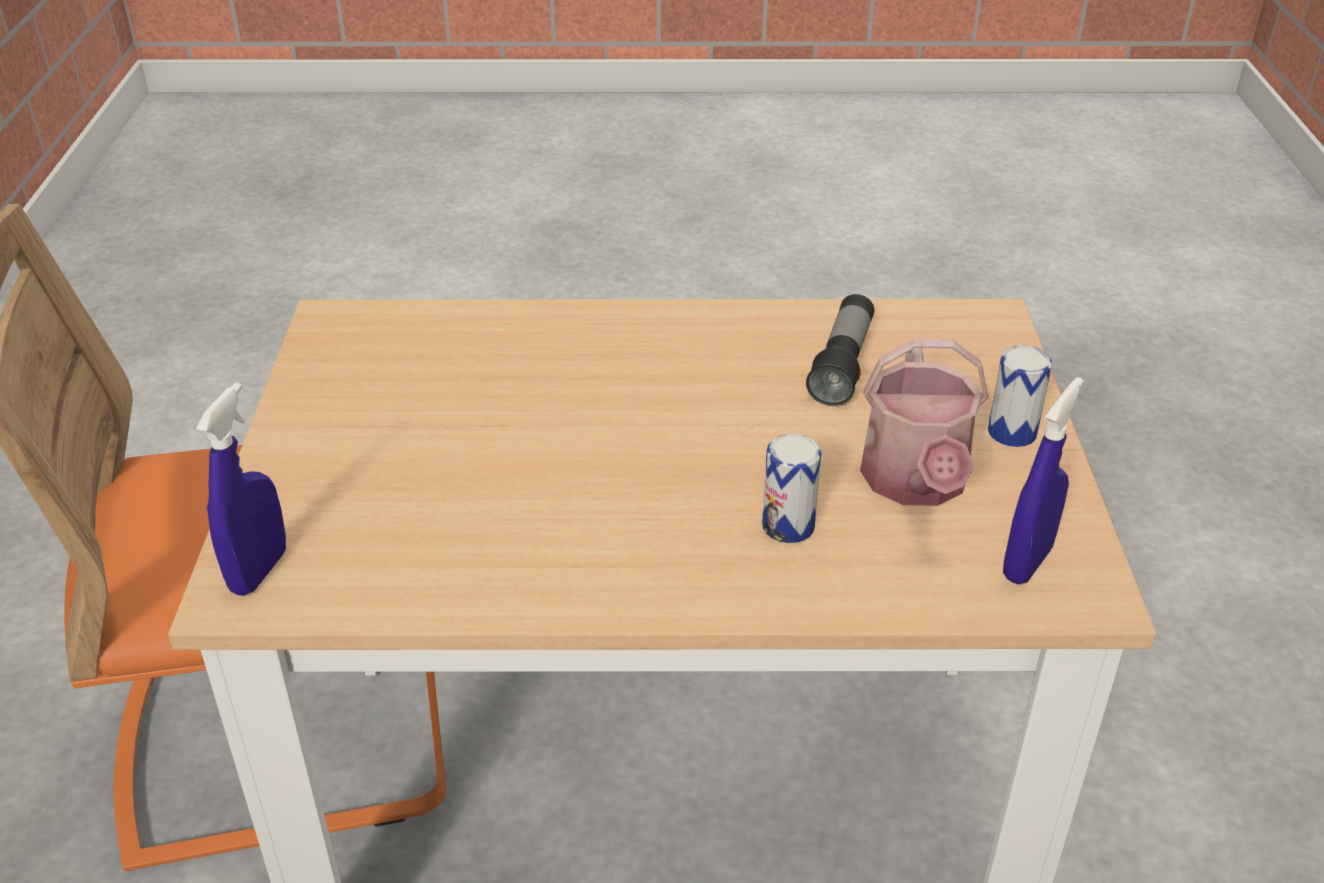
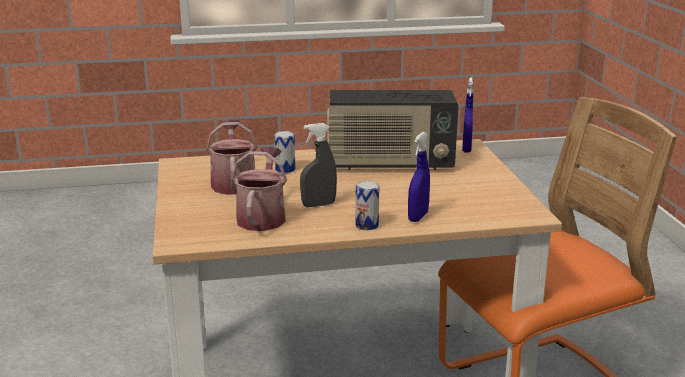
camera: 170 degrees right, 15 degrees down
(512, 517) = (390, 164): none -> radio
(726, 387) = (318, 205): none -> grey spray bottle
(842, 365) = (262, 216): flashlight -> watering can
(1012, 432) = (186, 199): can -> can (367, 225)
(1027, 563) = (196, 167): blue spray bottle -> blue spray bottle (418, 217)

